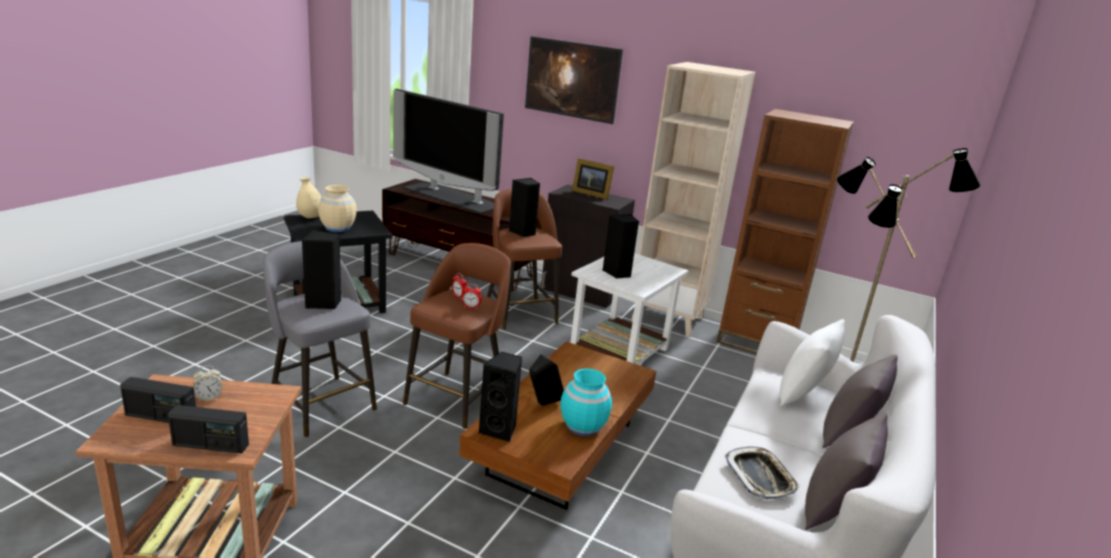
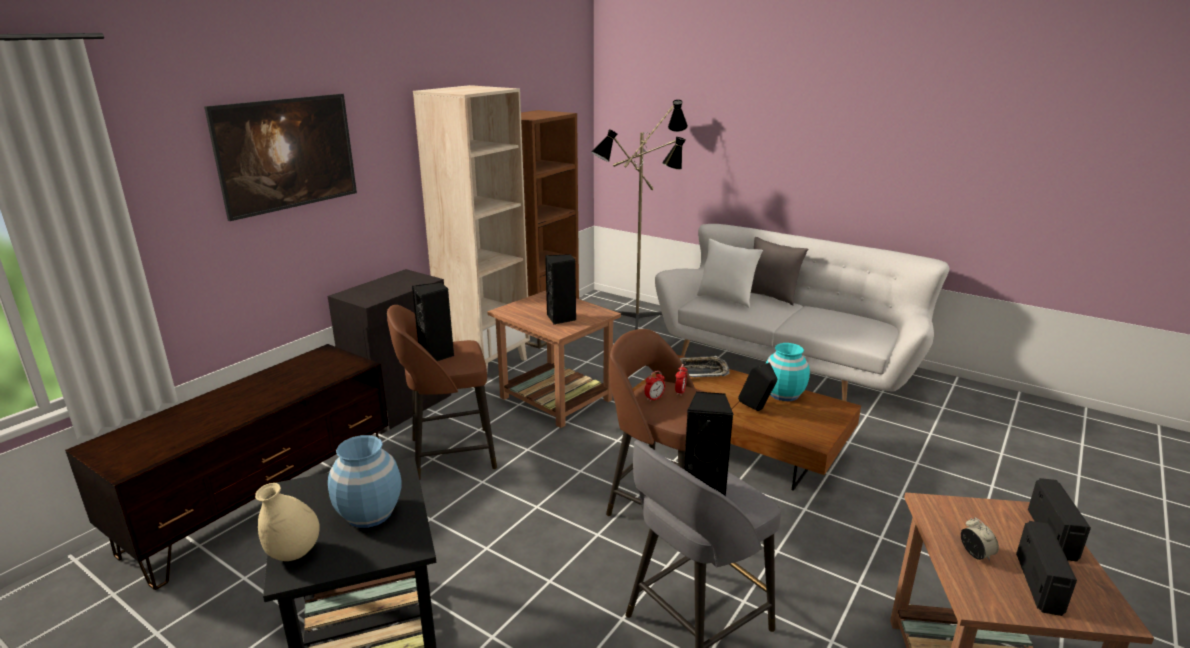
camera: 80 degrees left, 0 degrees up
(338, 228) = (370, 513): beige vase -> blue vase
(451, 197) = (220, 411): television -> none
(500, 430) = (809, 433): black speaker -> none
(590, 193) = (376, 286): picture frame -> none
(620, 351) = (555, 398): white side table -> brown side table
(760, 477) = (842, 328): tray -> tray (700, 371)
(833, 508) = (857, 315): grey pillow -> none

